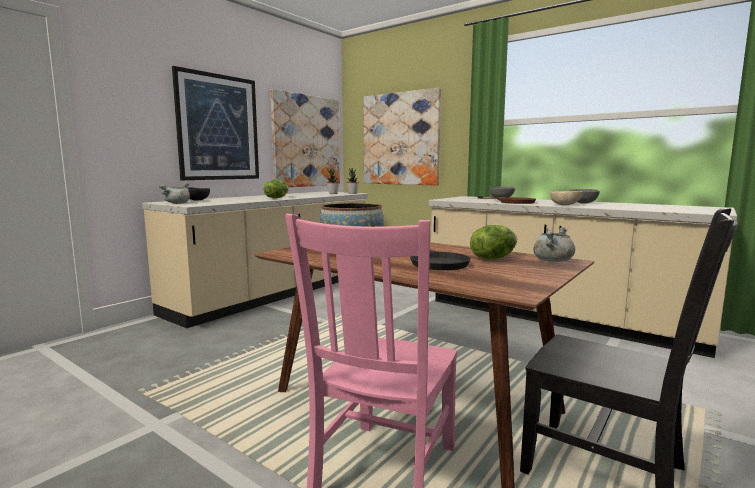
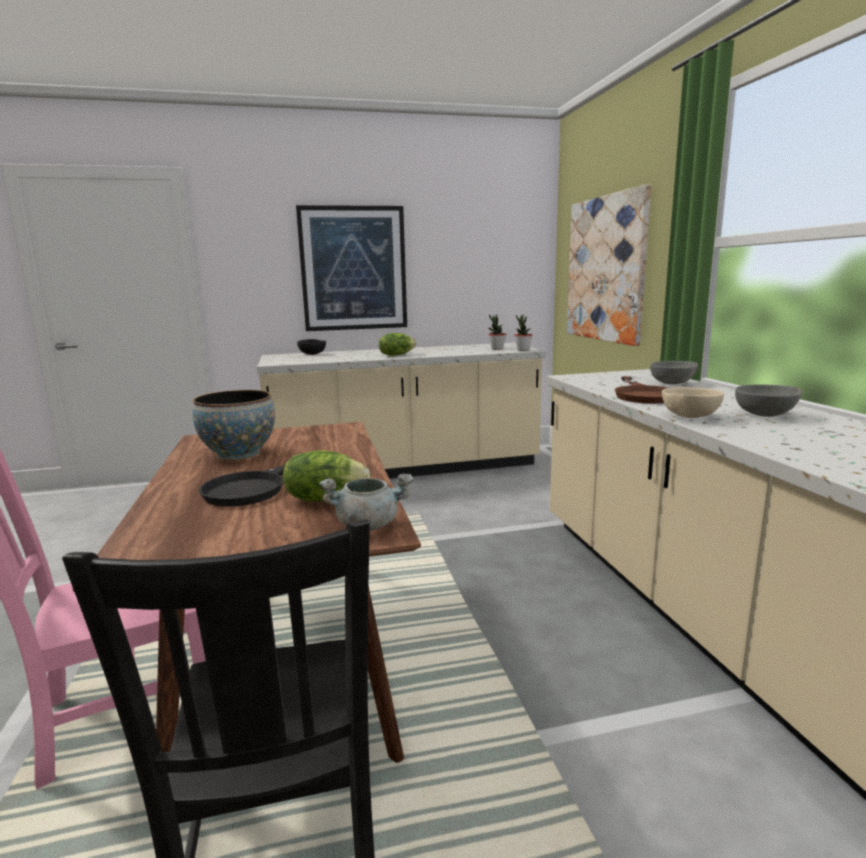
camera: 40 degrees right, 5 degrees up
(177, 203) = (274, 359): grey cooking pot -> none
(306, 141) = (487, 275): picture -> none

